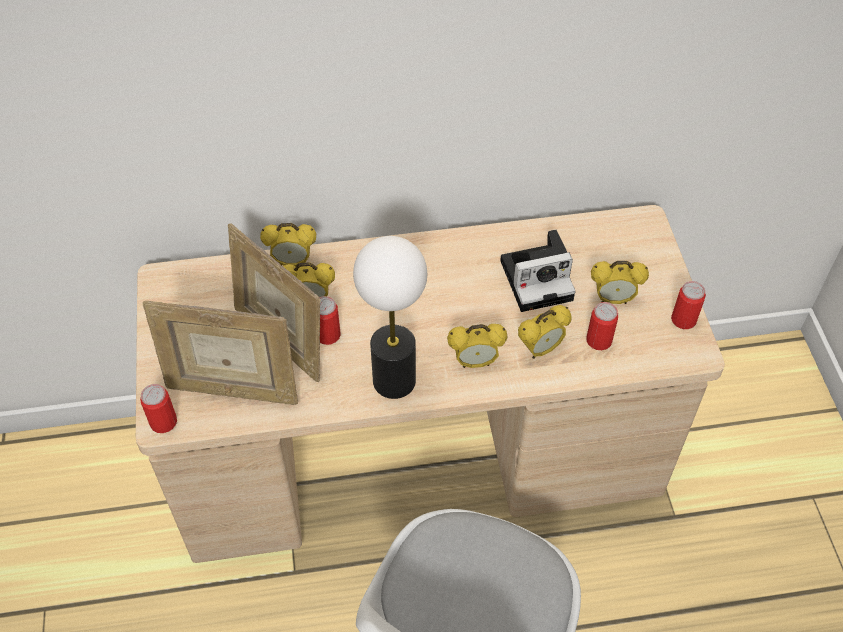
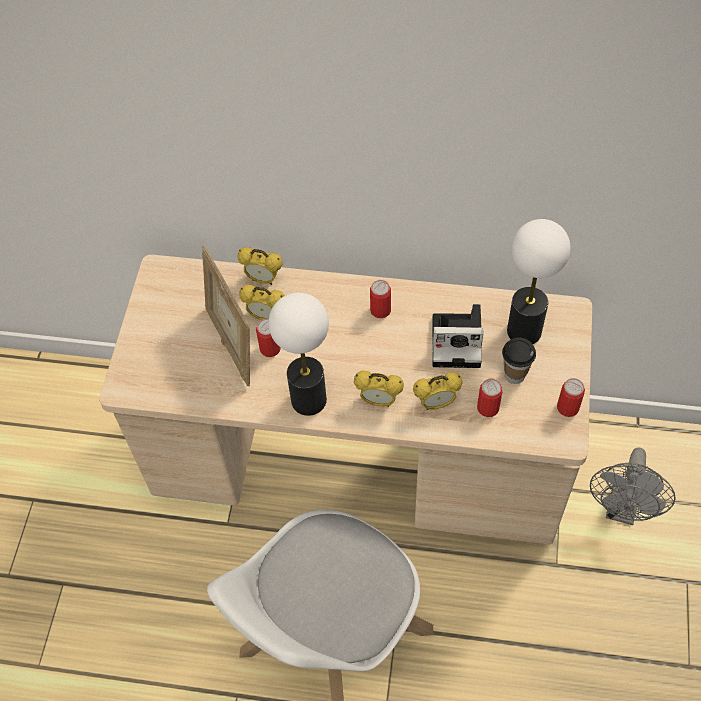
camera: 20 degrees right, 5 degrees up
(163, 422) = (123, 389): can -> can (380, 310)
(232, 390) = (182, 376): picture frame -> none
(604, 253) = (523, 331): none -> table lamp
(613, 299) = (514, 375): alarm clock -> cup
(719, 440) = (622, 509): none -> grey fan

